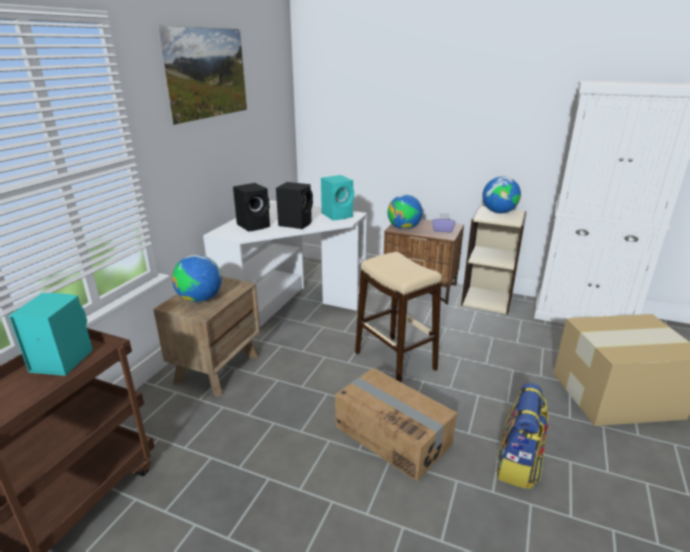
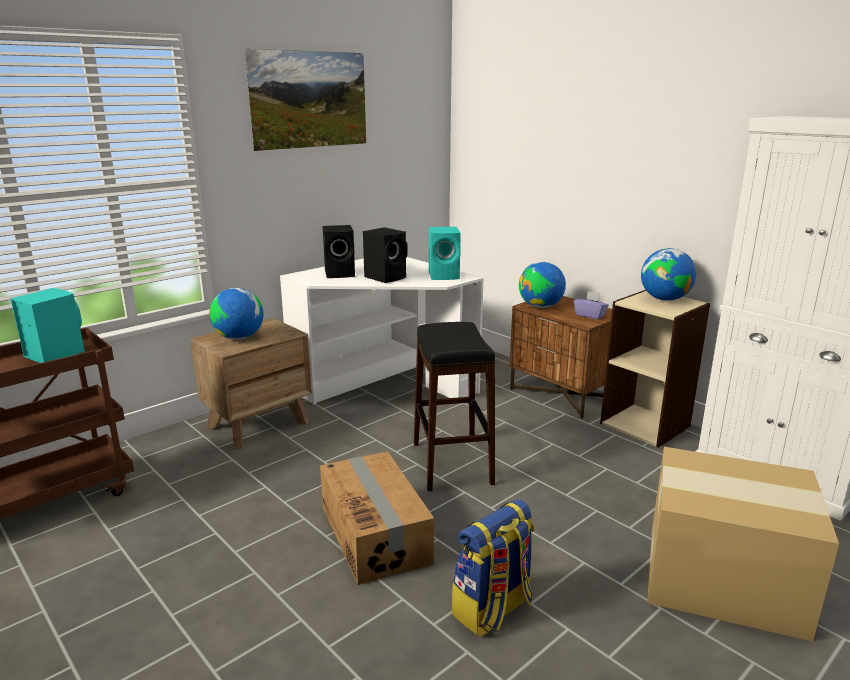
camera: 25 degrees right, 5 degrees down
(395, 361) = (452, 463): beige stool -> black stool

